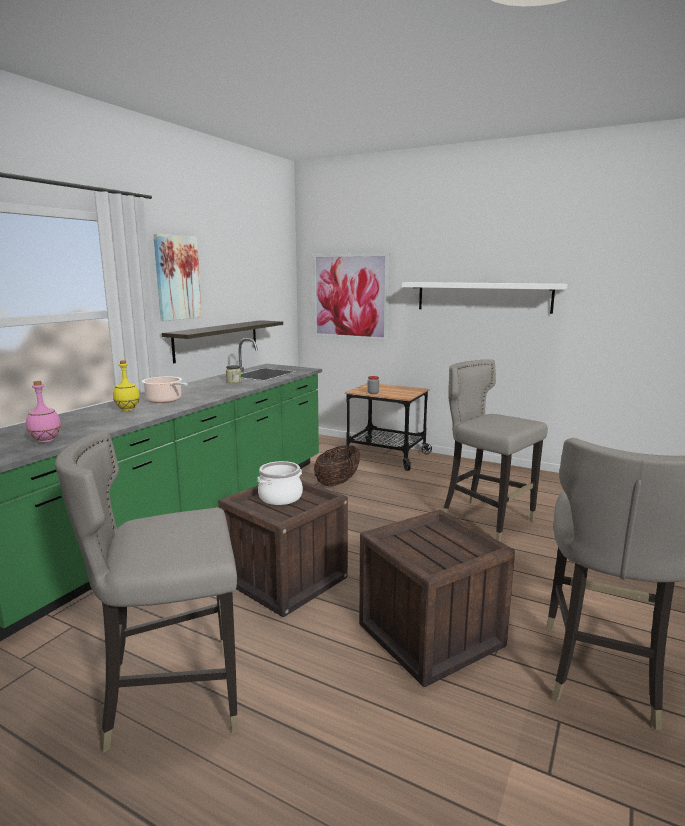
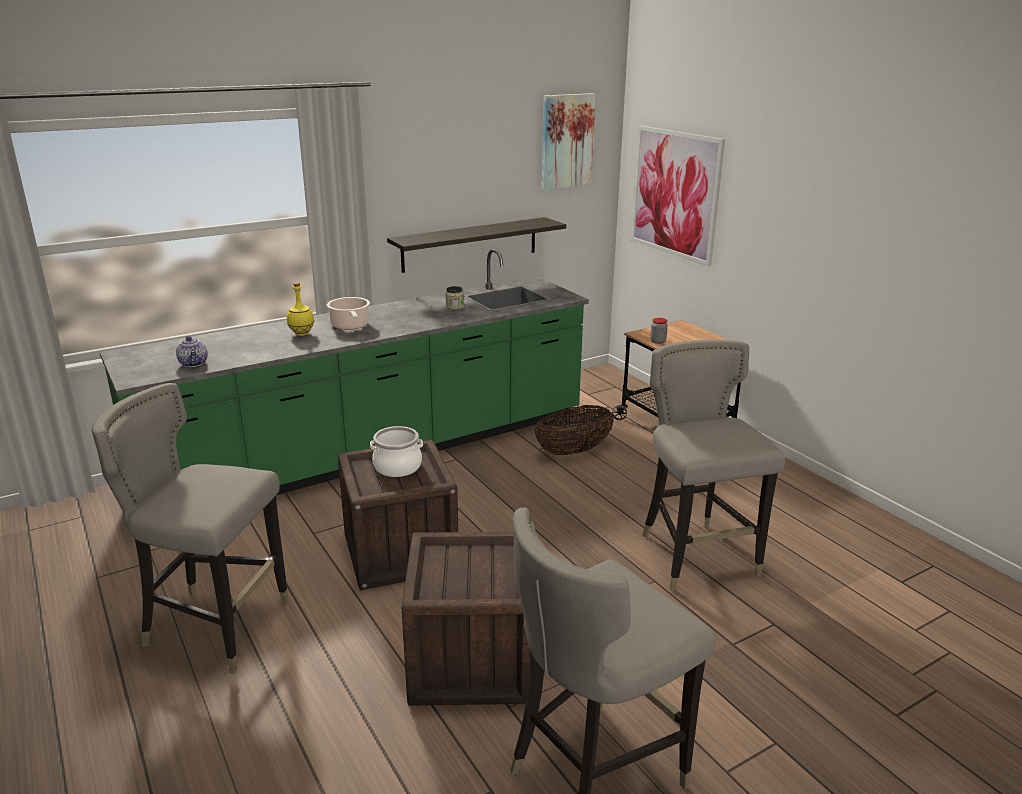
camera: 30 degrees right, 10 degrees up
(46, 441) = (194, 363): pink bottle -> teapot
(177, 278) = (412, 172): picture -> picture (566, 141)
(483, 297) = (833, 228): white shelf -> none

